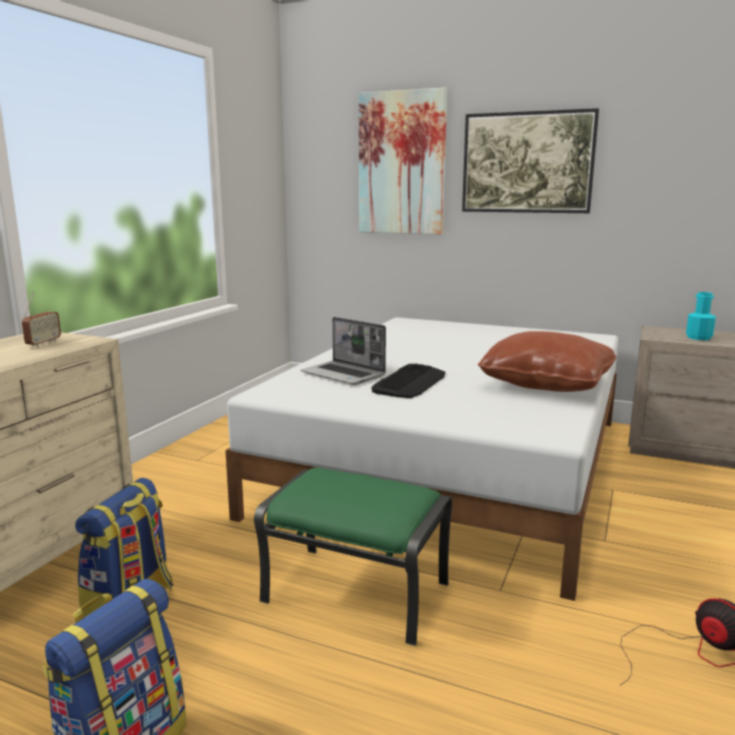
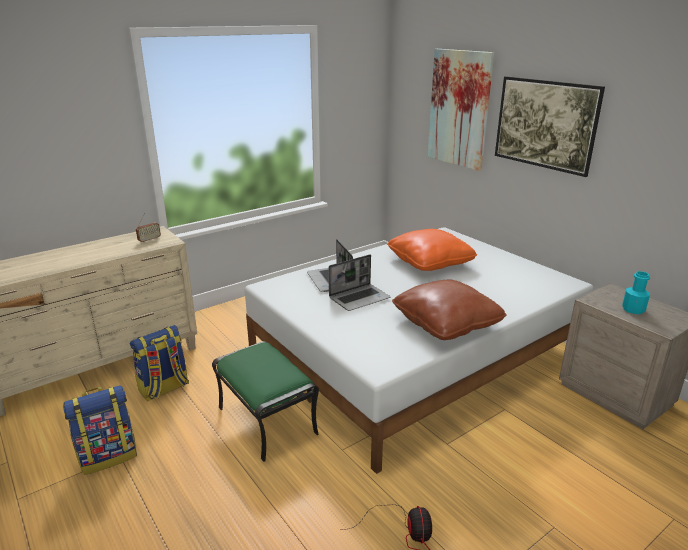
camera: 30 degrees right, 10 degrees up
(410, 382) = (359, 298): keyboard -> laptop
(434, 343) = (430, 262): none -> orange pillow

